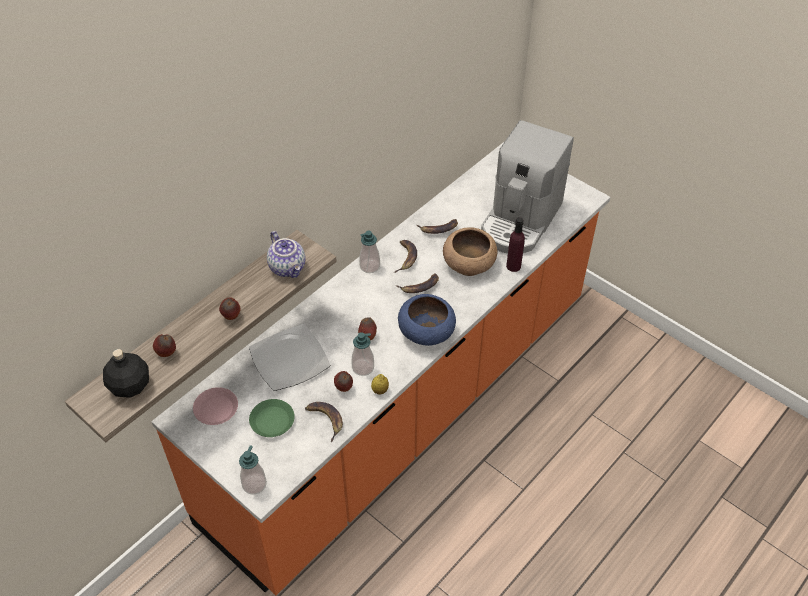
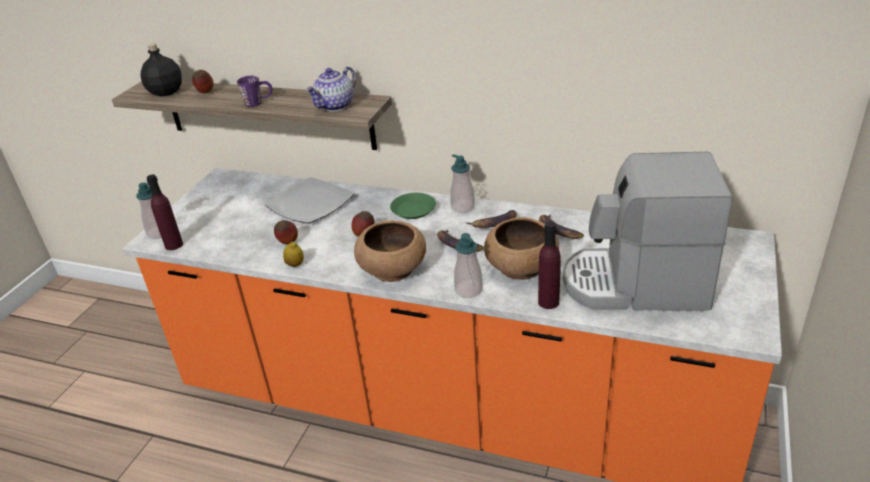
camera: 70 degrees right, 15 degrees down
(216, 409) = (237, 189): pink plate -> none
(231, 317) = (258, 102): apple -> purple mug
(272, 420) = (233, 218): green plate -> green plate (413, 209)
(286, 474) = (174, 245): none -> purple bottle
(326, 420) = (244, 245): banana -> none
(363, 367) = (321, 245): soap dispenser -> soap dispenser (468, 290)
(426, 332) = (393, 269): blue bowl -> brown bowl

